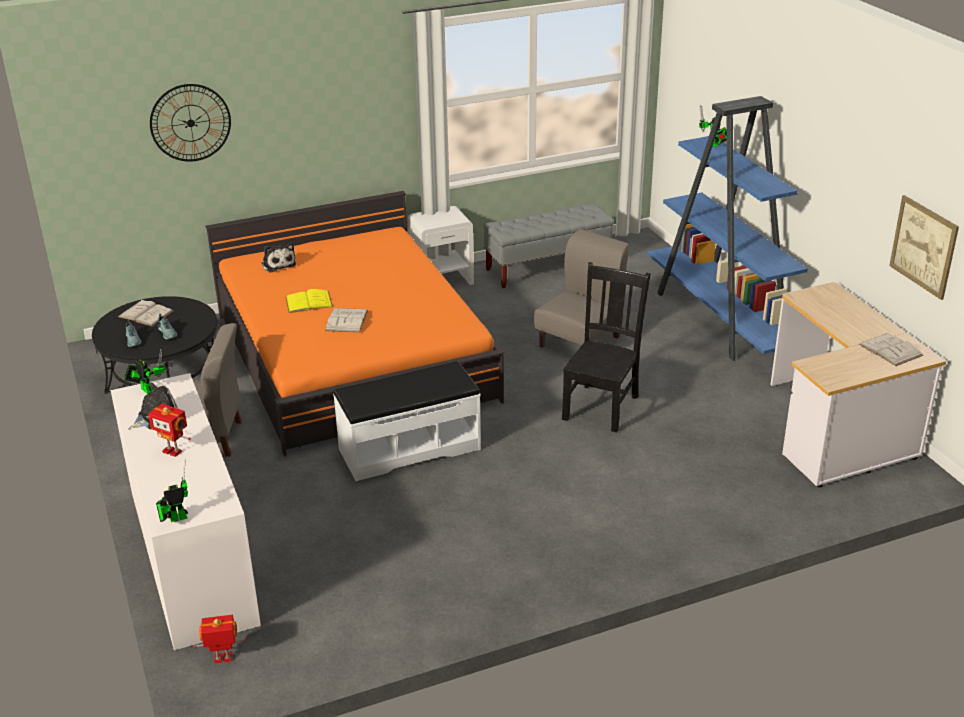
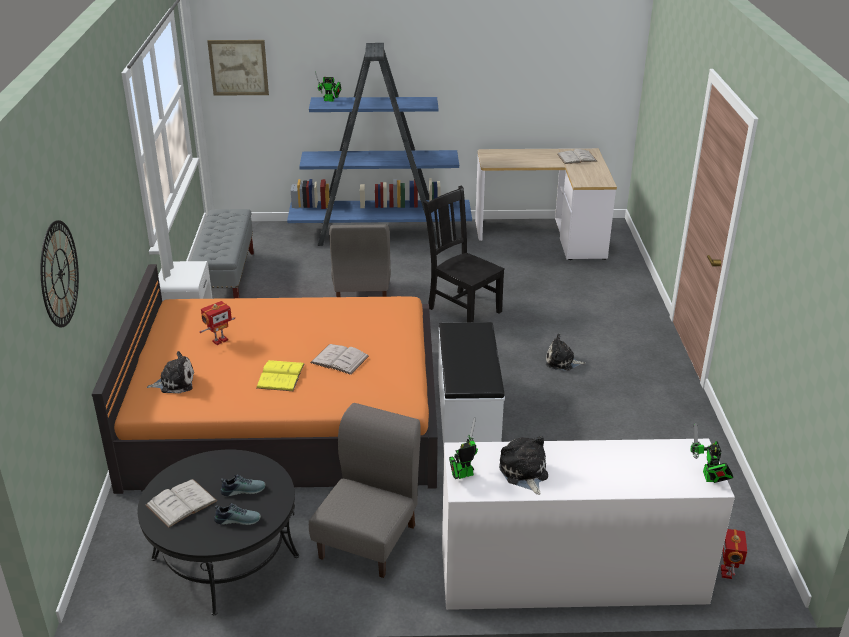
camera: 70 degrees left, 0 degrees up
(173, 451) = (592, 468): toy robot -> toy robot (219, 340)
(541, 492) = (562, 362): none -> plush toy
(580, 341) = (361, 295): grey chair -> grey chair turned 150 degrees counterclockwise
(923, 246) = (560, 84): picture -> picture (238, 67)

